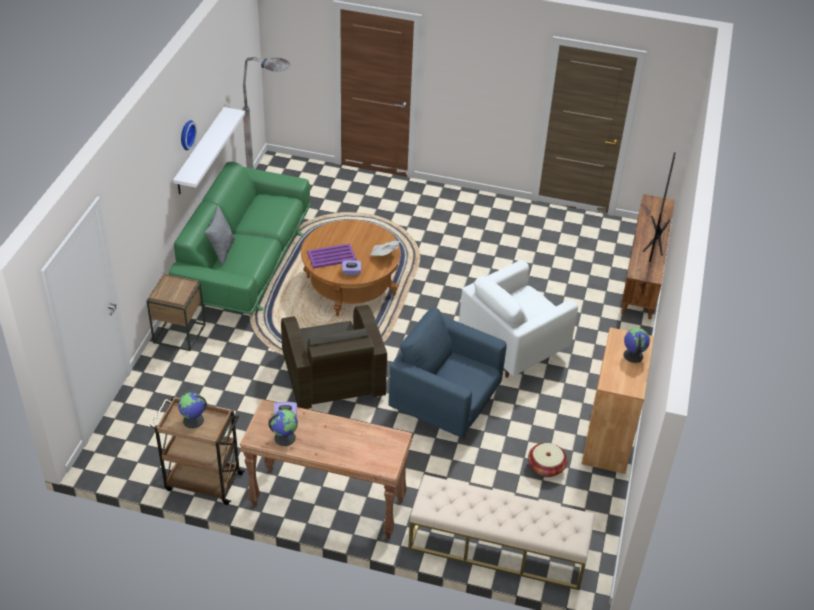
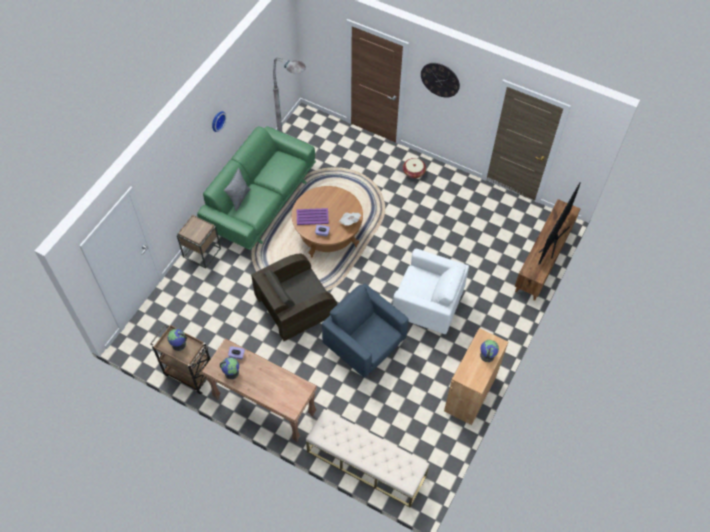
camera: 15 degrees right, 15 degrees up
(200, 151) = (231, 126): white shelf -> none
(333, 376) = (295, 306): brown armchair -> brown armchair turned 60 degrees clockwise
(467, 59) = (440, 79): none -> wall clock
(513, 347) = (427, 306): white armchair -> white armchair turned 135 degrees counterclockwise
(546, 467) = (418, 408): basket -> basket (414, 172)

